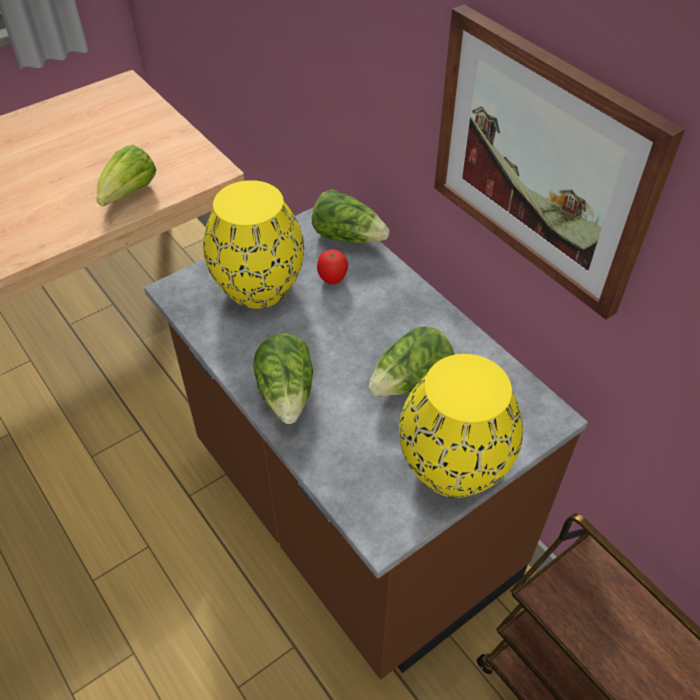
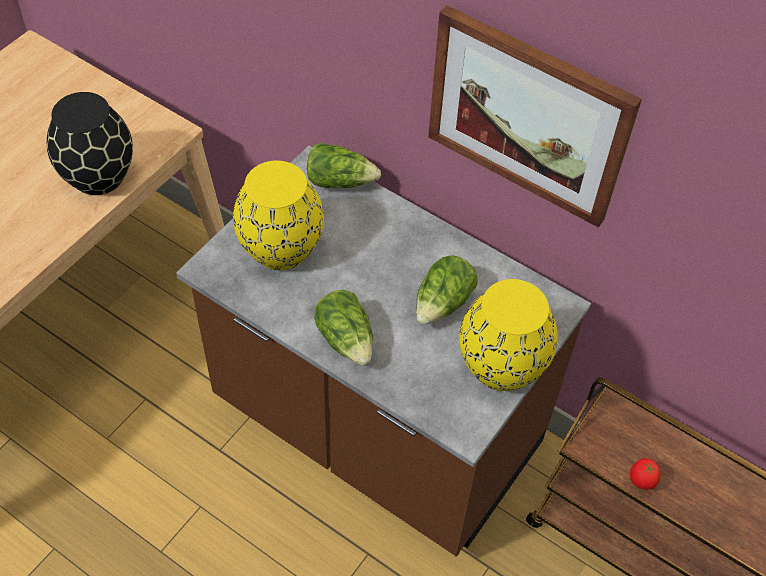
camera: 20 degrees left, 5 degrees up
(129, 194) = (100, 176): lettuce -> black vase
(332, 280) = (342, 226): tomato -> tomato (641, 482)

